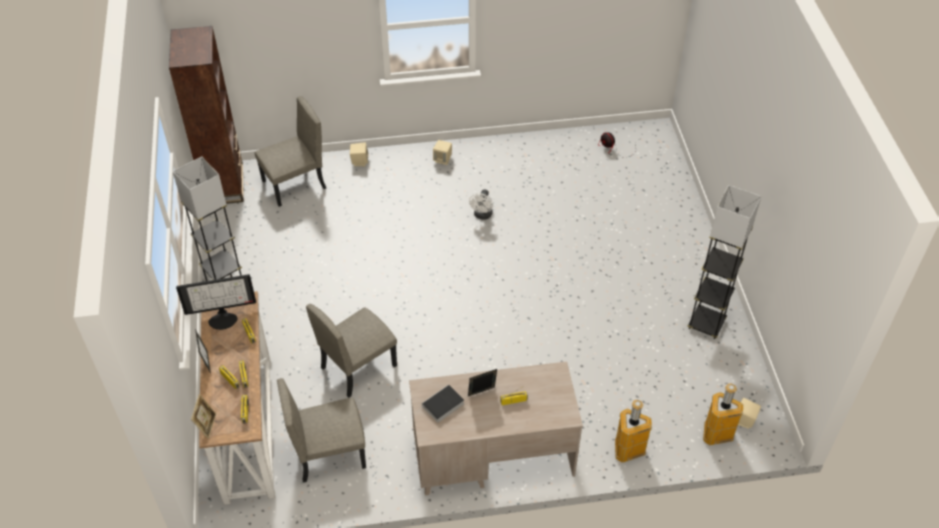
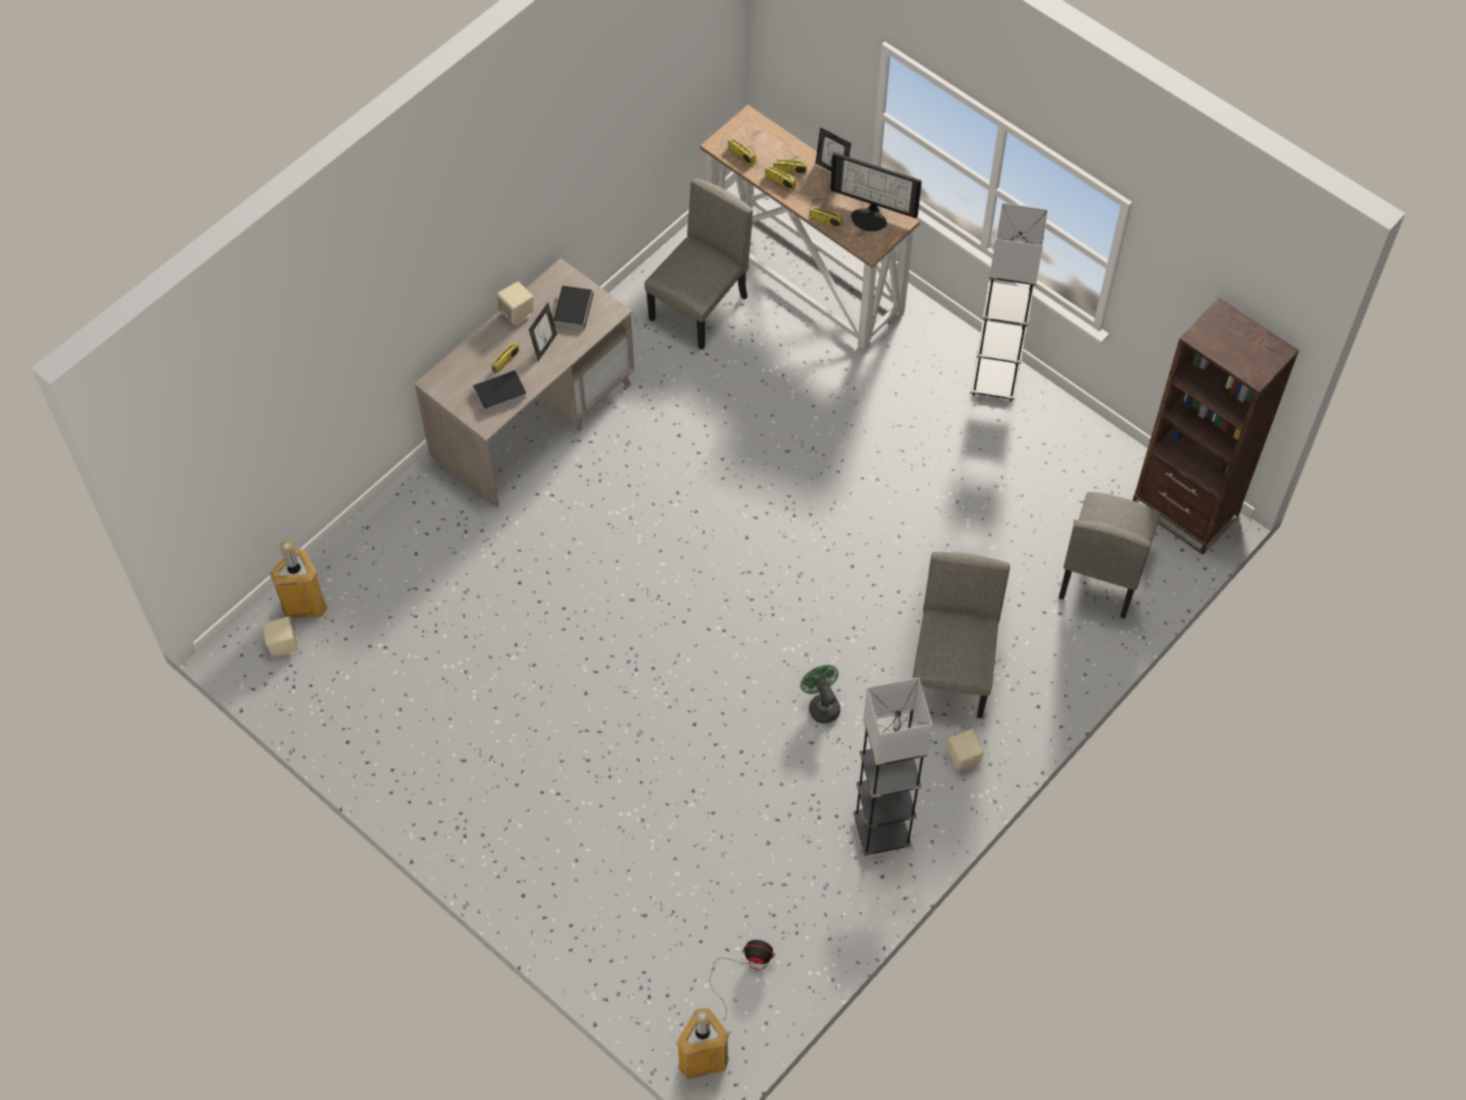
camera: 140 degrees right, 10 degrees up
(207, 425) = (762, 123): picture frame -> none
(223, 318) = (870, 217): monitor -> monitor turned 105 degrees counterclockwise
(358, 366) = (765, 409): beige chair -> beige chair (952, 674)
(359, 161) = (1065, 670): beige speaker -> beige speaker (517, 314)
(482, 215) = (821, 705): white fan -> green fan
(536, 383) = (498, 394): none -> book
(628, 450) = (392, 520): trash can -> trash can (702, 1060)
(706, 324) = (408, 746): grey floor lamp -> grey floor lamp (881, 832)

